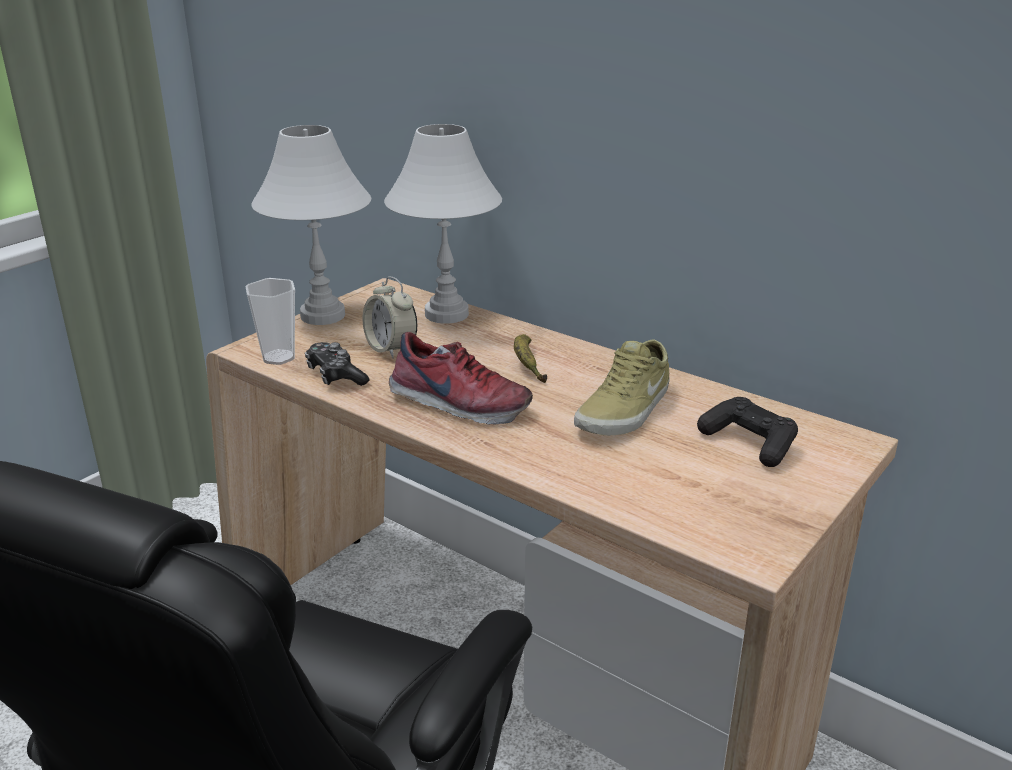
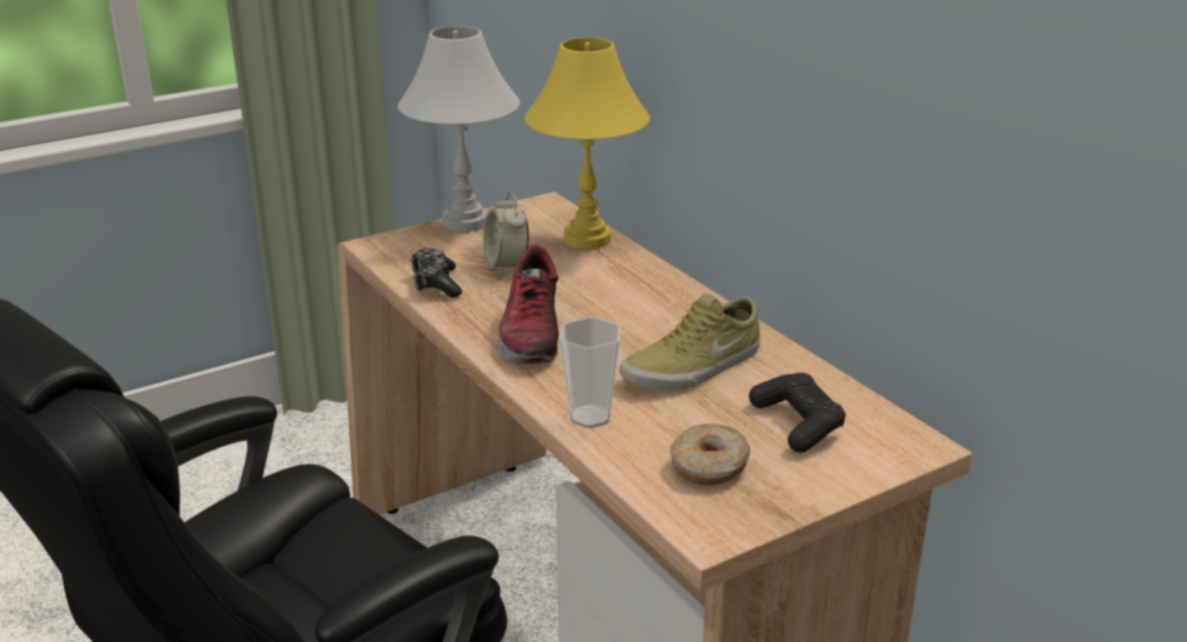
camera: 20 degrees right, 0 degrees up
(278, 357) = (396, 257): cup -> cup (590, 417)
(447, 314) = (588, 239): white table lamp -> yellow table lamp
(457, 405) = (529, 332): shoe -> shoe turned 45 degrees clockwise
(527, 365) = (629, 304): banana -> none
(709, 496) = (709, 467): none -> donut

